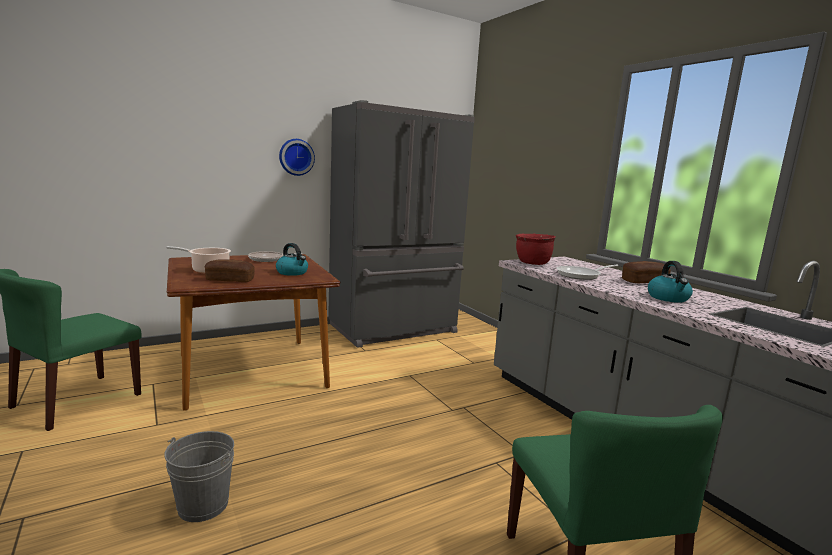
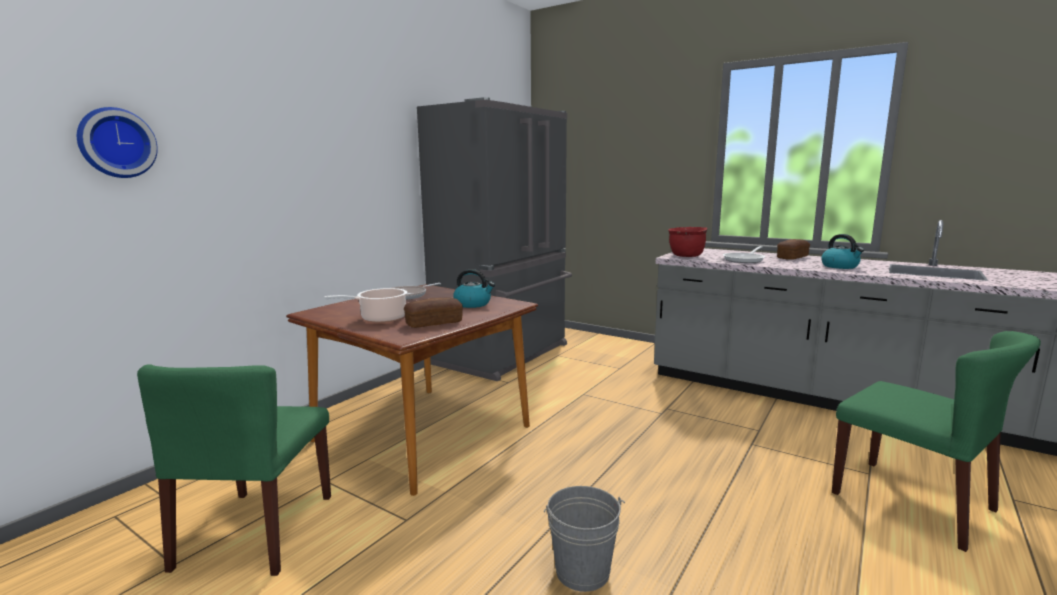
camera: 25 degrees left, 0 degrees up
(296, 157) = (386, 168): wall clock -> wall clock (116, 143)

